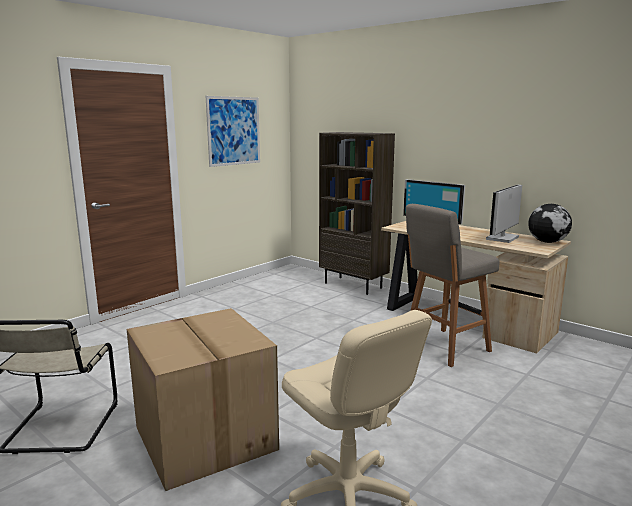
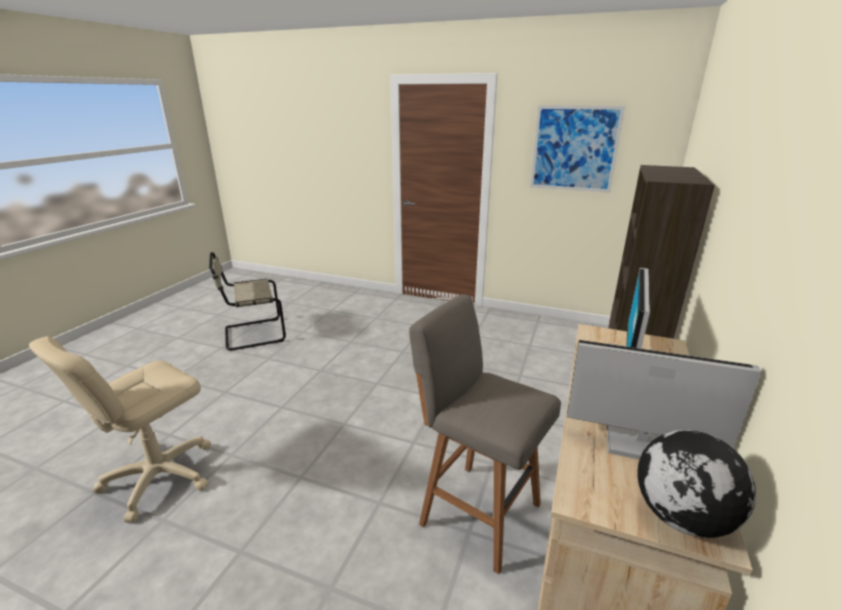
camera: 70 degrees right, 10 degrees up
(203, 437) = (244, 386): cardboard box -> none

